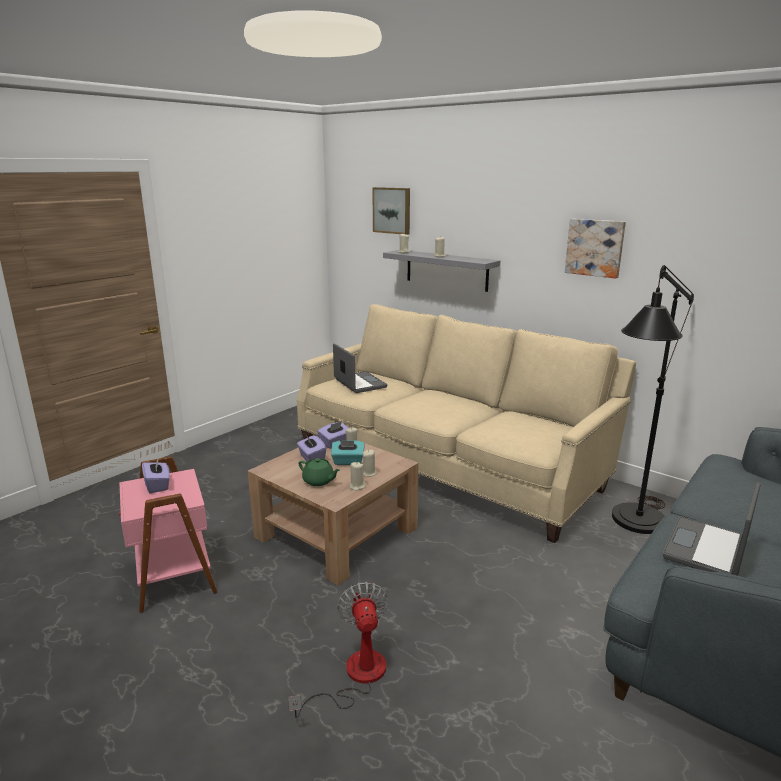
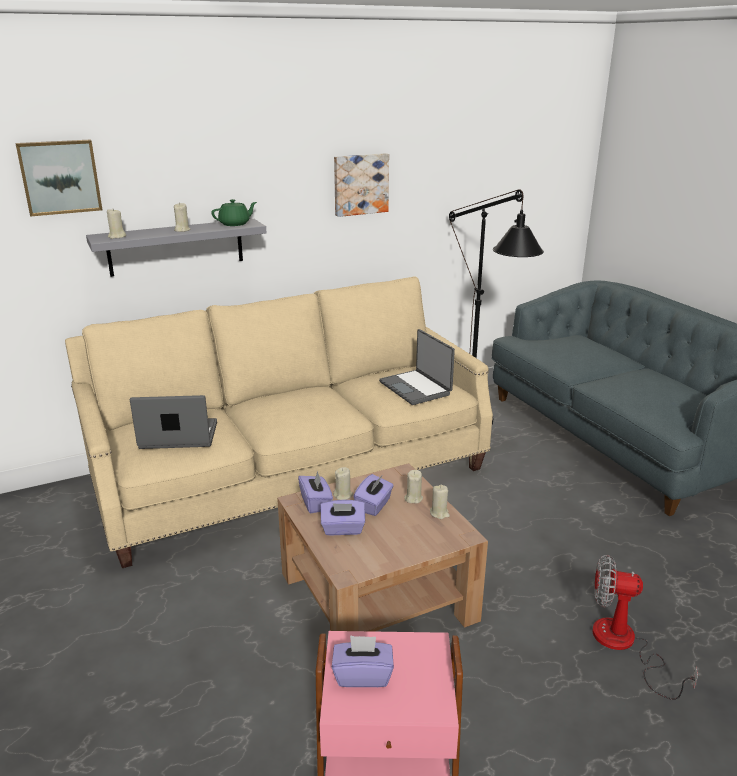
camera: 65 degrees left, 5 degrees up
(319, 481) = (409, 536): green teapot -> green teapot (235, 224)
(348, 462) = (374, 505): turquoise tissue box -> purple tissue box
(707, 549) = (640, 390): laptop -> laptop (416, 388)

